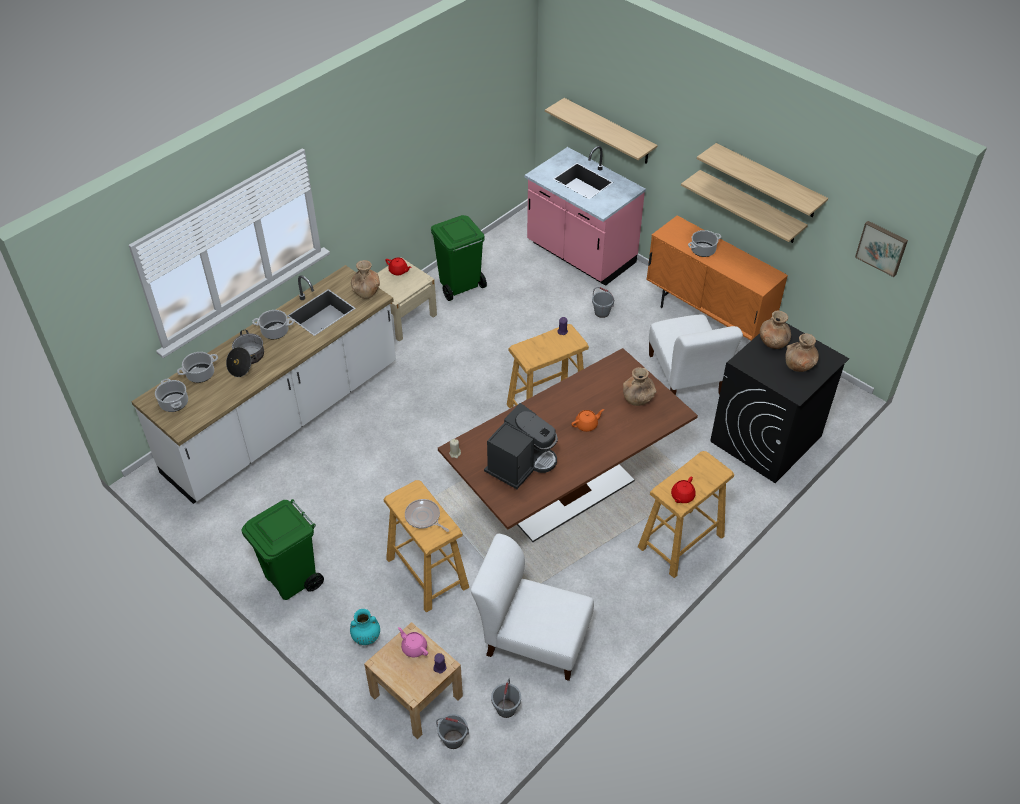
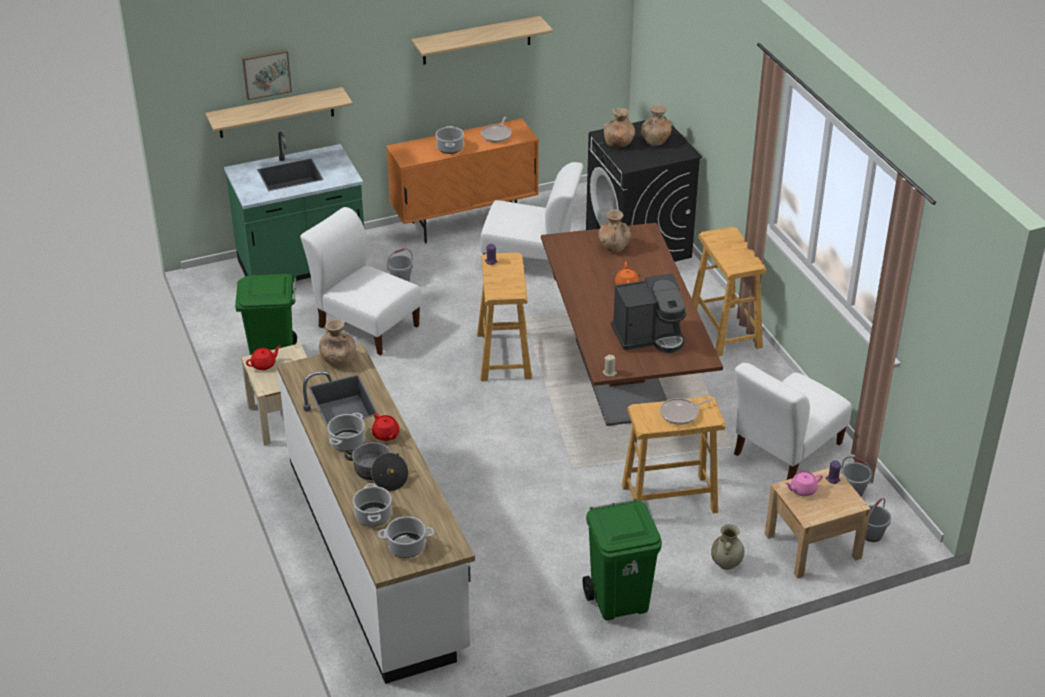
camera: 65 degrees left, 10 degrees down
(366, 637) = (726, 563): turquoise vase -> beige vase
(521, 463) = (649, 336): coffee machine -> coffee machine turned 105 degrees clockwise
(534, 315) = (365, 324): none -> white chair
(580, 255) = (302, 266): pink counter -> green counter
(682, 496) = (746, 260): red teapot -> red teapot (386, 435)
(746, 269) = (497, 135): none -> frying pan
(750, 207) = (464, 80): shelf -> none
(882, 247) = (600, 26): picture -> picture (266, 73)

